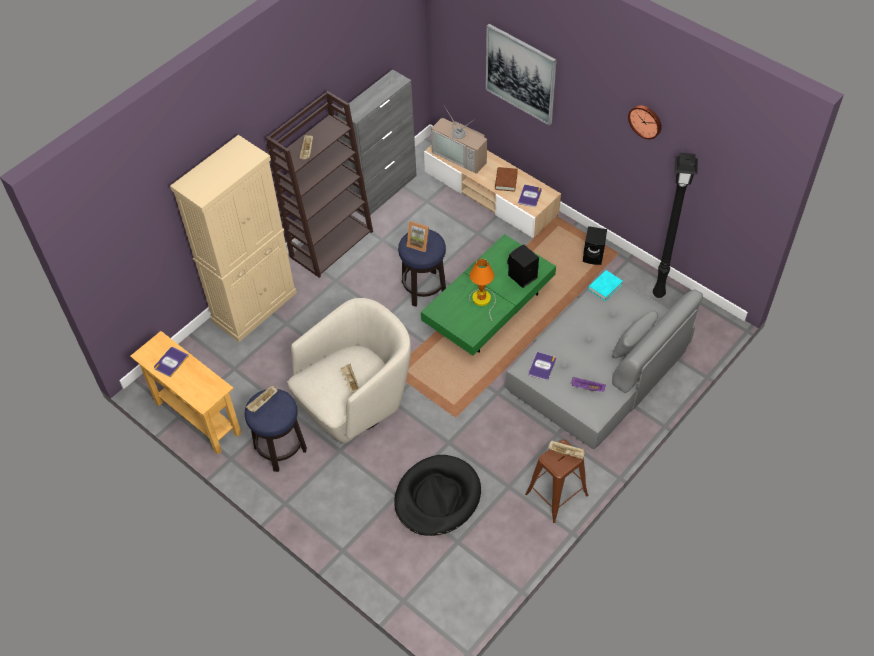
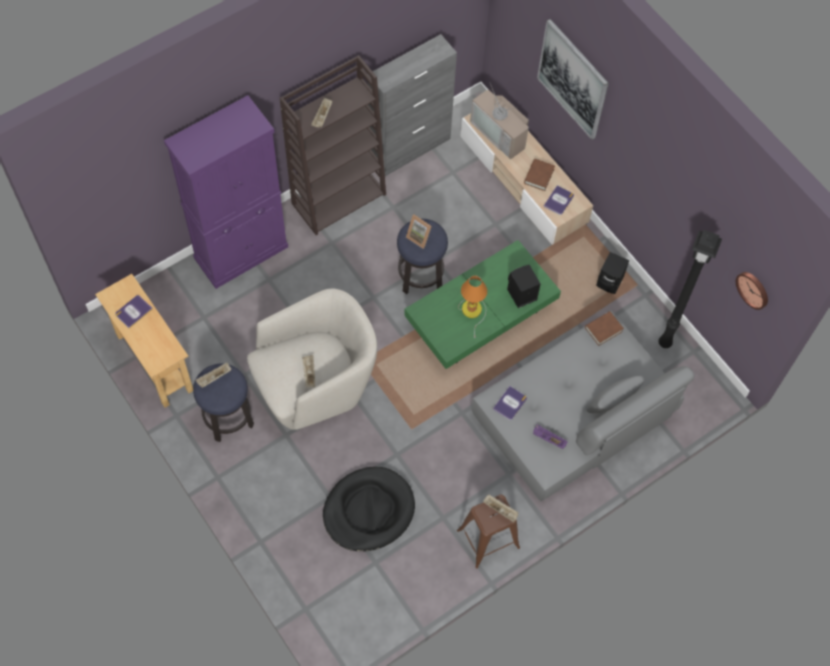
camera: 10 degrees right, 10 degrees up
(254, 306) = (241, 252): beige cabinet -> purple cabinet
(605, 287) = (603, 329): turquoise book -> brown book
(645, 121) = (683, 178): wall clock -> wall clock (753, 289)

